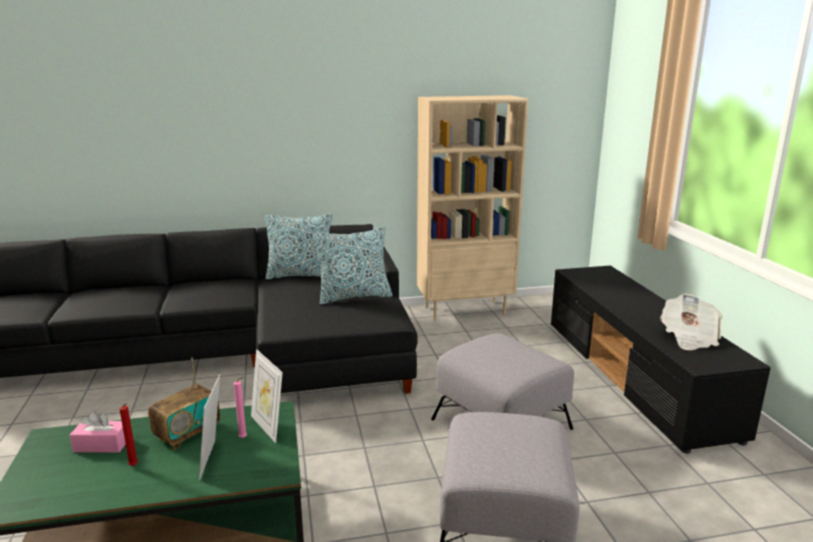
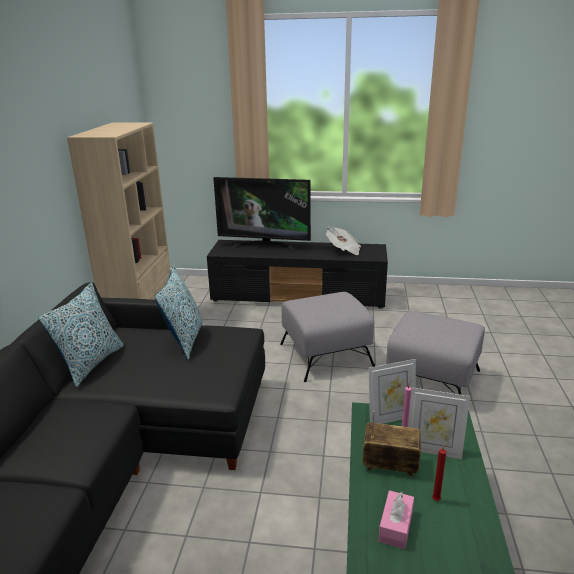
camera: 70 degrees left, 5 degrees up
(187, 434) = (390, 465): radio -> radio turned 45 degrees counterclockwise
(629, 289) = (264, 245): none -> television

